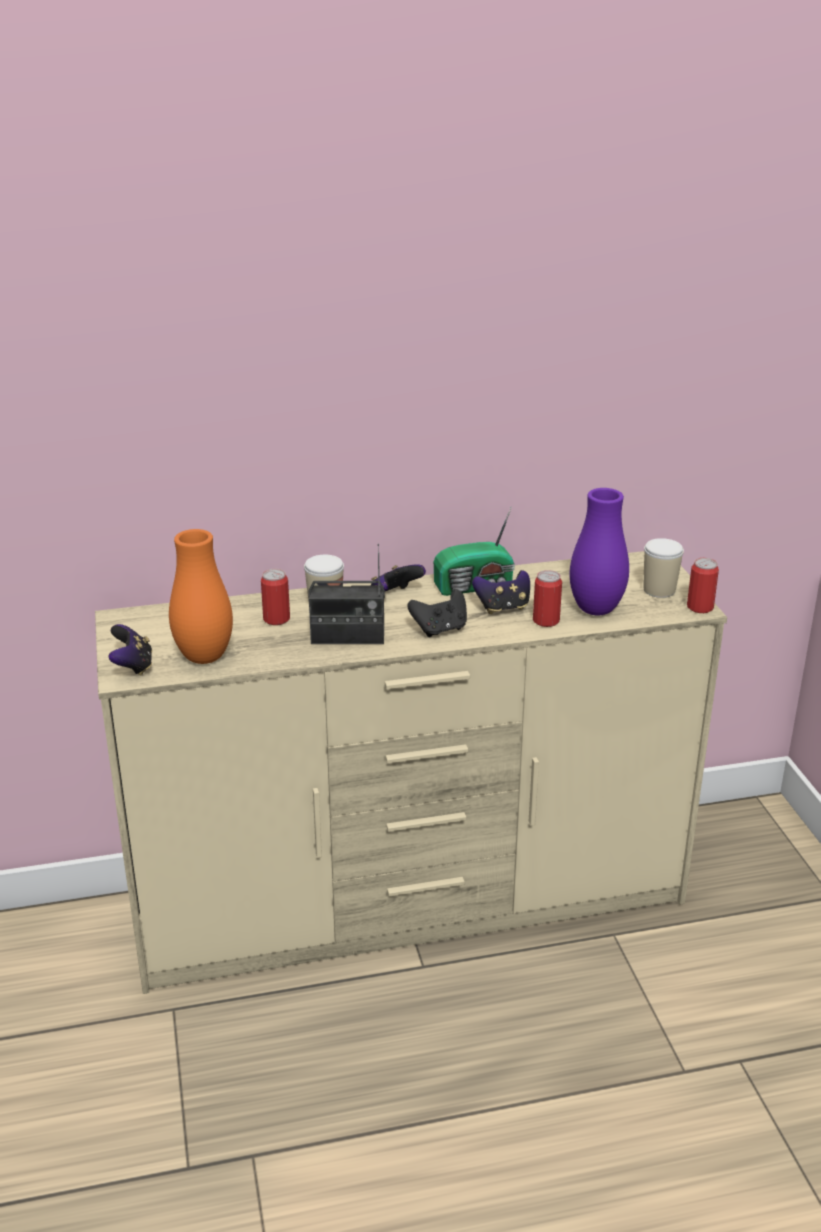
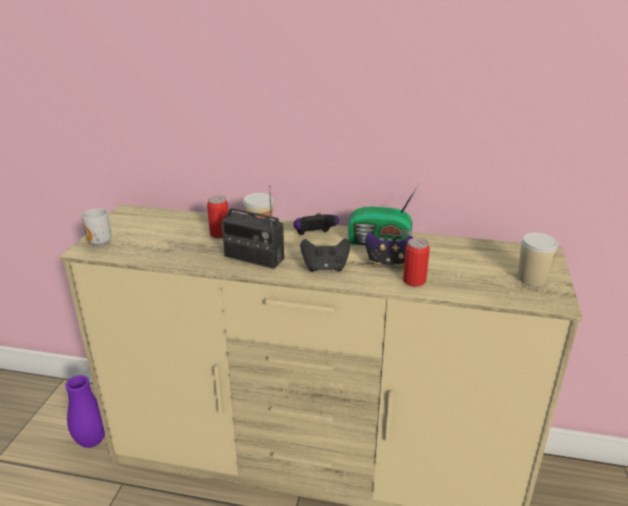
camera: 25 degrees right, 0 degrees up
(133, 667) = (99, 244): game controller -> mug
(204, 657) = (147, 248): orange vase -> none
(596, 610) = (463, 282): purple vase -> purple vase (92, 441)
(700, 607) = (560, 301): can -> none

